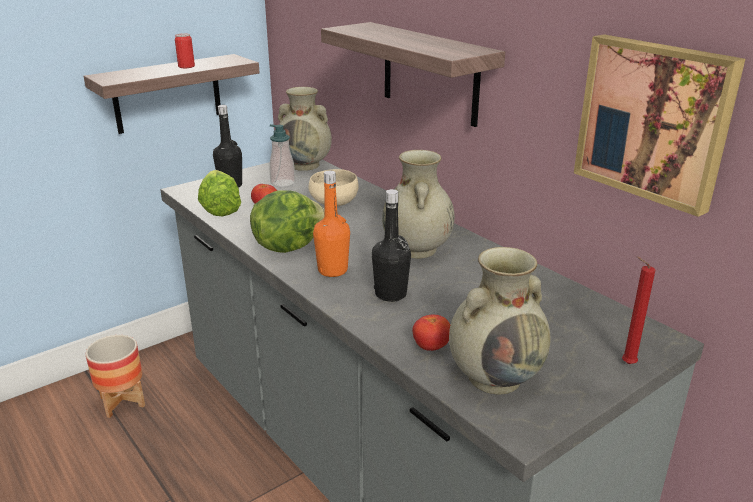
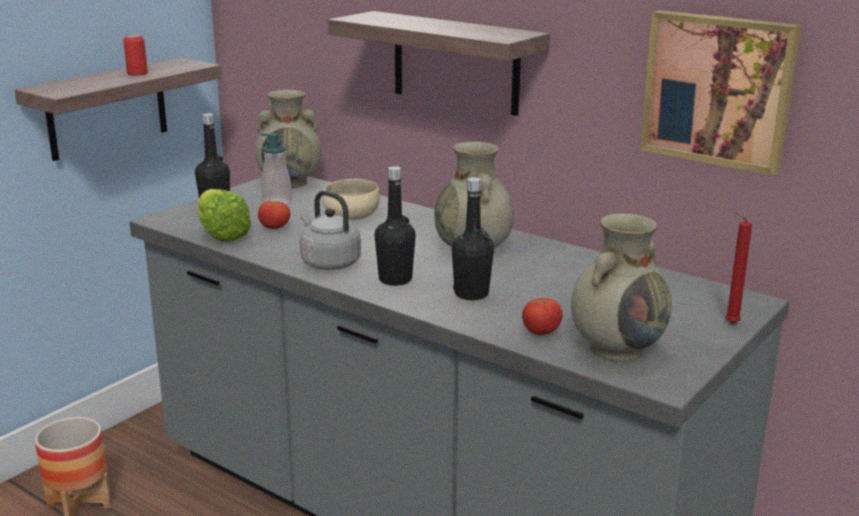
camera: 15 degrees left, 5 degrees down
(287, 246) = (328, 262): lettuce -> grey kettle
(332, 270) = (395, 279): orange bottle -> black bottle

